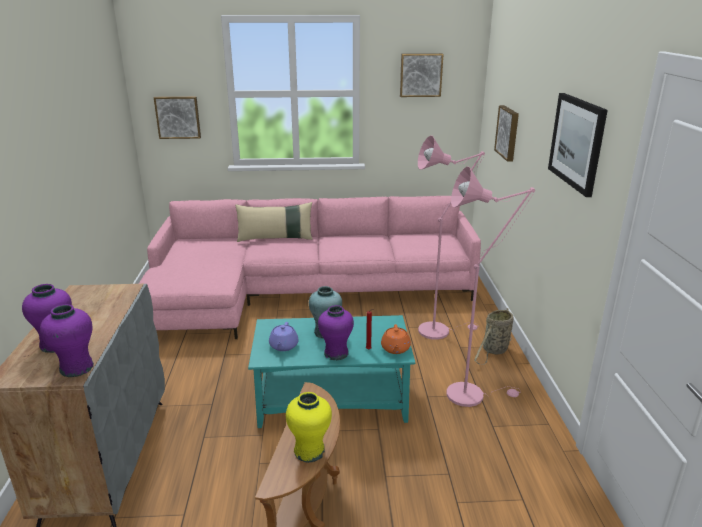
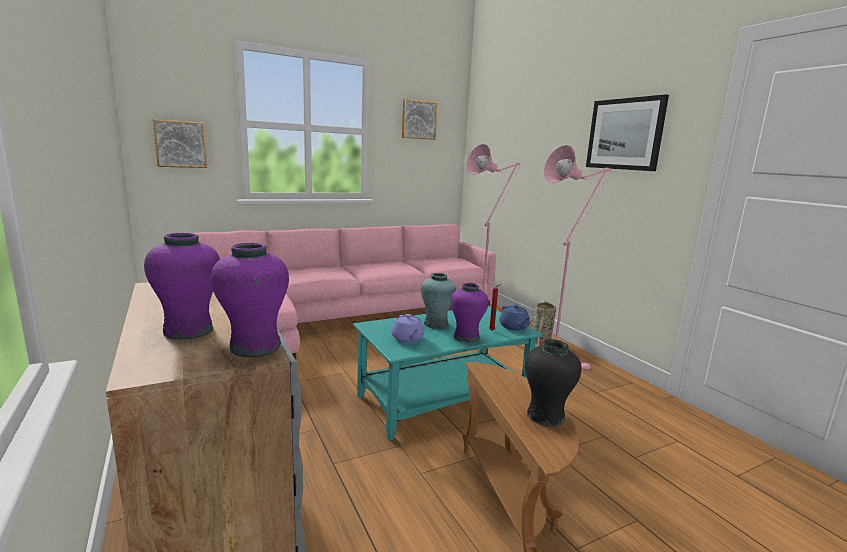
camera: 25 degrees left, 10 degrees down
(275, 238) = (301, 268): beige pillow -> none
(309, 451) = (545, 416): yellow vase -> black vase
(395, 349) = (514, 327): orange teapot -> blue teapot
(508, 132) = (511, 159): picture -> none

